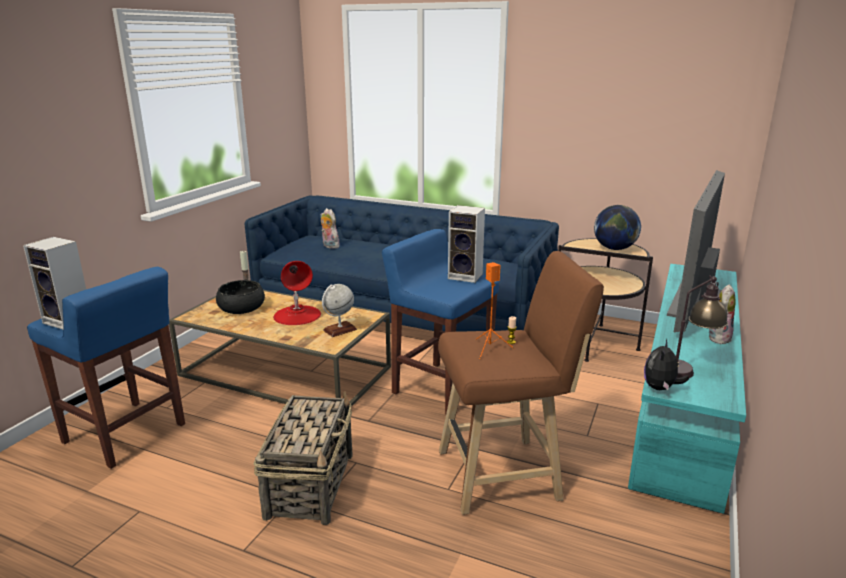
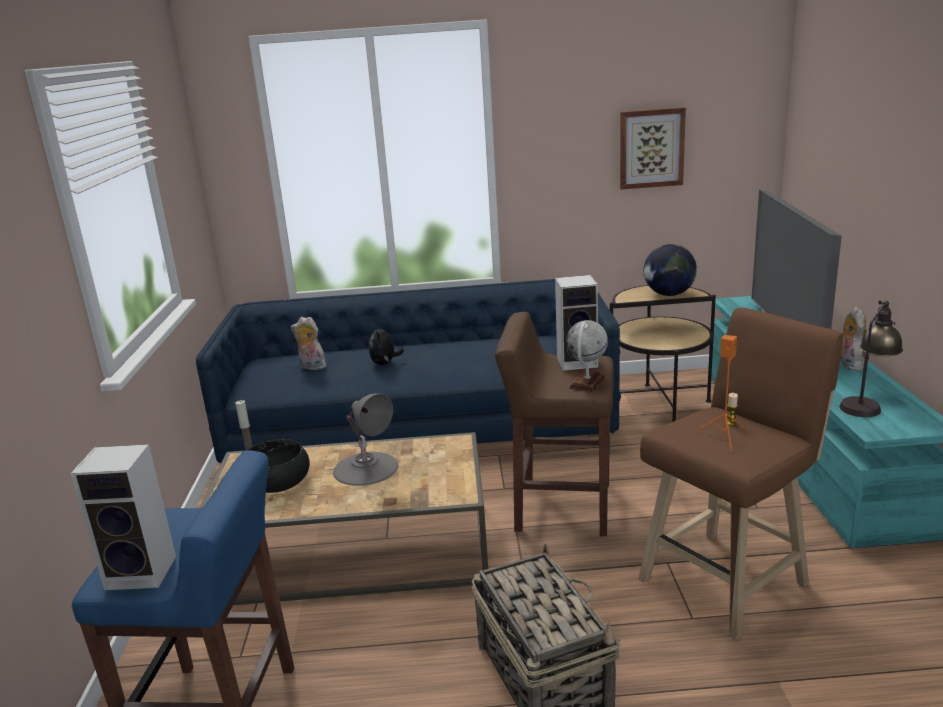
camera: 25 degrees left, 0 degrees up
(297, 315) = (366, 468): red table lamp -> grey table lamp
(340, 330) = (444, 471): globe -> globe (587, 382)
(440, 388) = (561, 507): blue stool -> brown stool
(635, 122) = (651, 148): none -> picture
(660, 388) = (872, 430): plush toy -> plush toy (385, 363)

